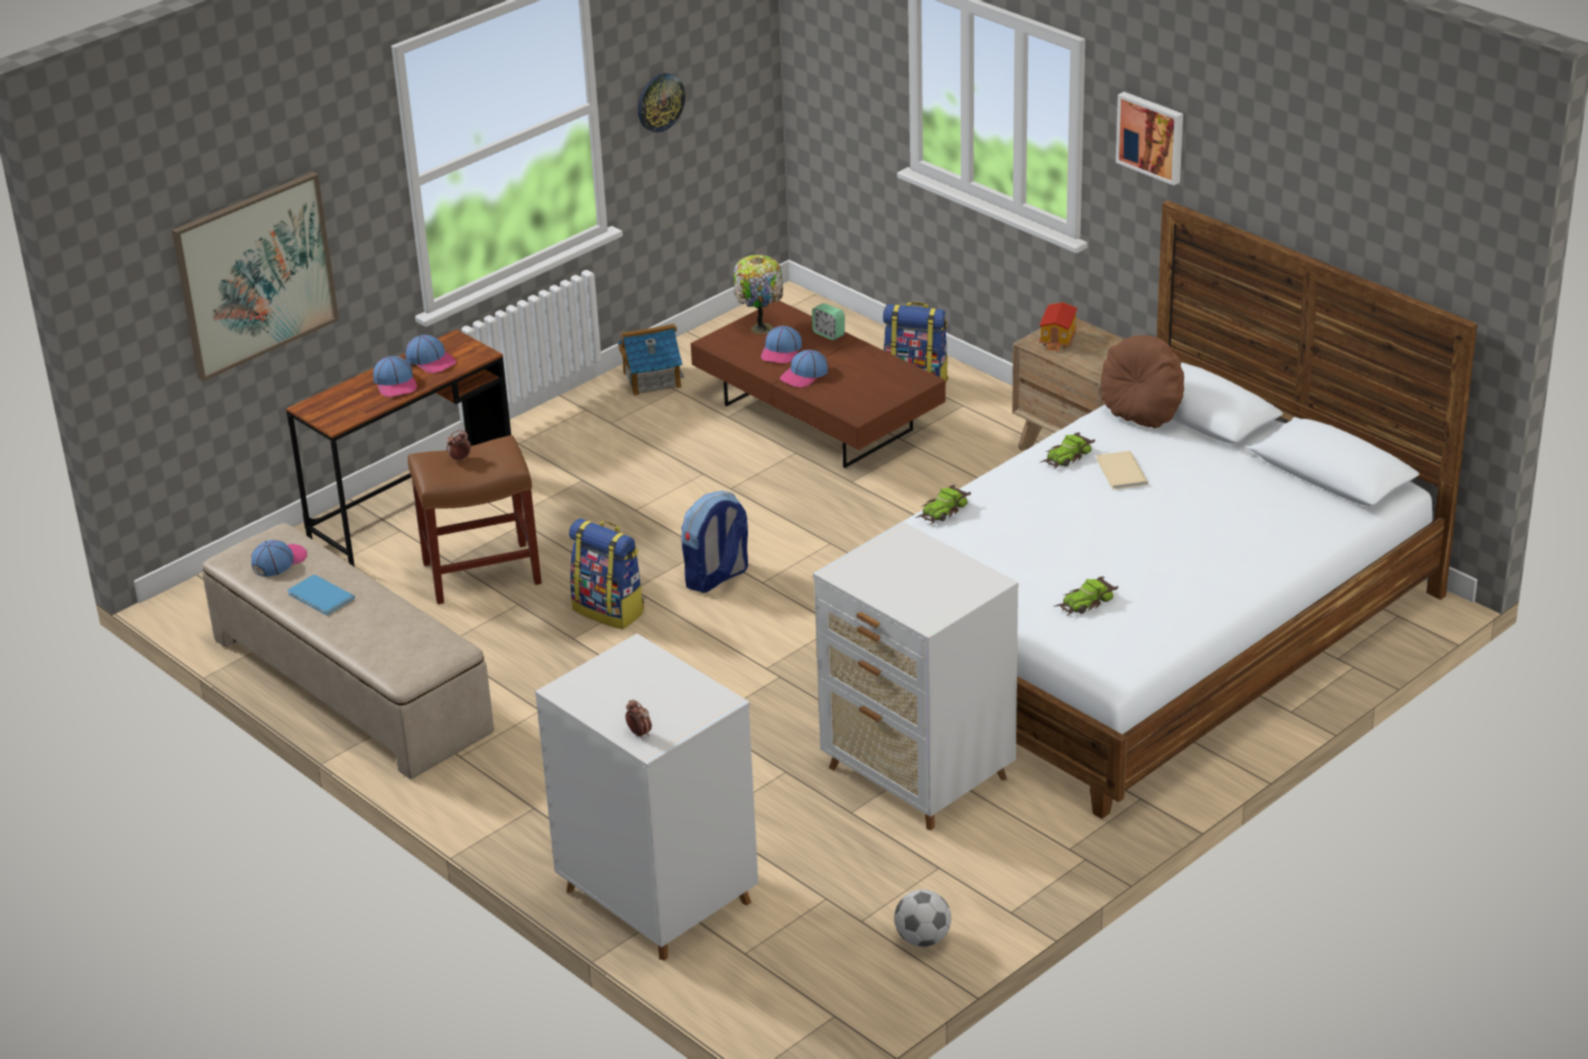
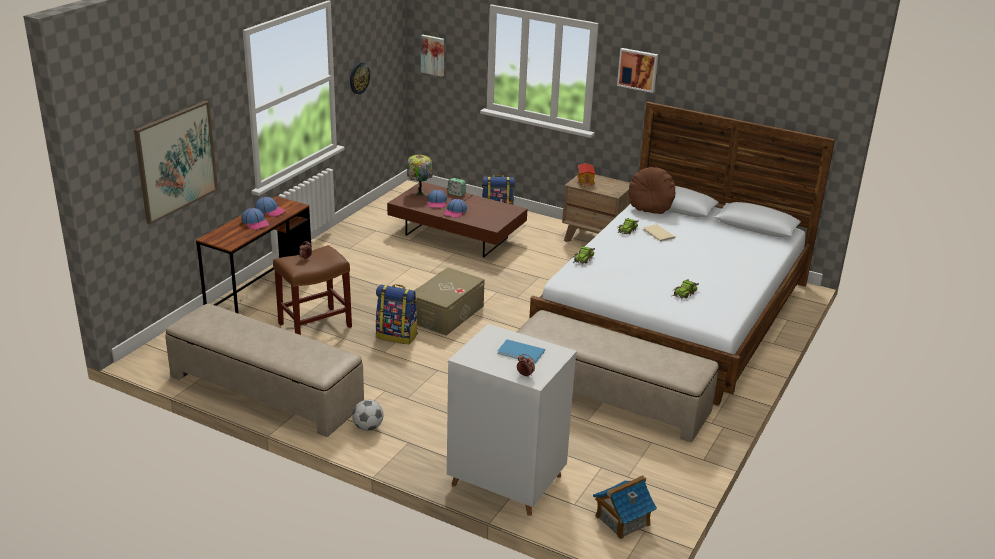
camera: 20 degrees left, 5 degrees down
(279, 561) = (214, 322): cap -> none
(320, 597) = (249, 338): blue book -> blue book (521, 353)
(651, 379) = (360, 227): toy house -> toy house (622, 520)
(716, 578) = (446, 314): backpack -> beige storage box
(822, 55) = (433, 55): none -> picture
(918, 774) = (610, 396): white dresser -> beige bench
(922, 939) = (666, 481): football -> football (368, 427)

